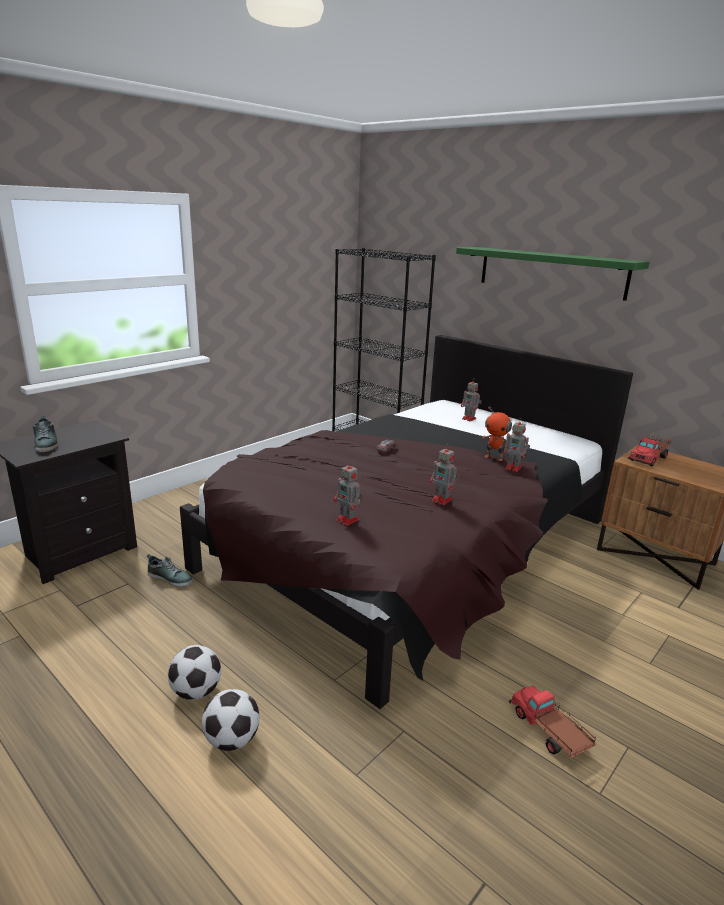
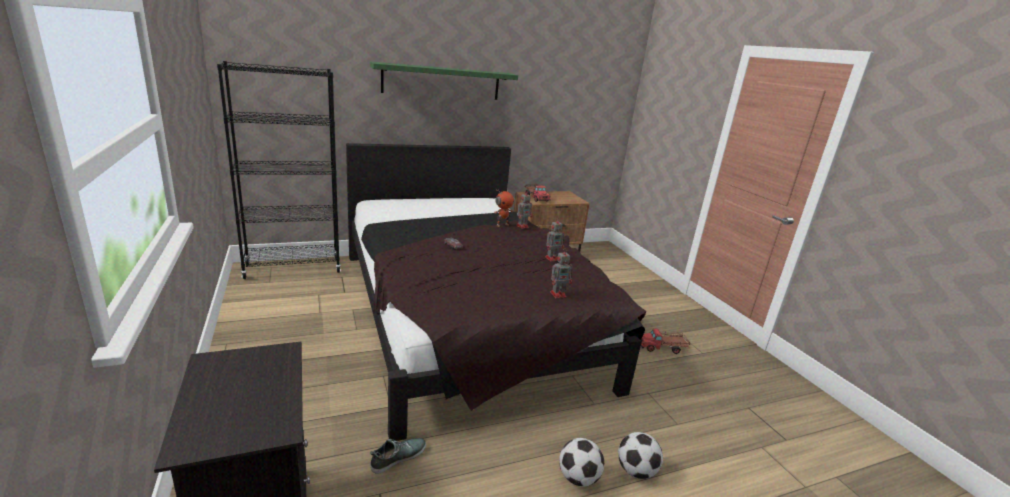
camera: 65 degrees left, 0 degrees up
(46, 444) = (240, 406): shoe -> none
(469, 419) = (420, 207): toy robot -> none

